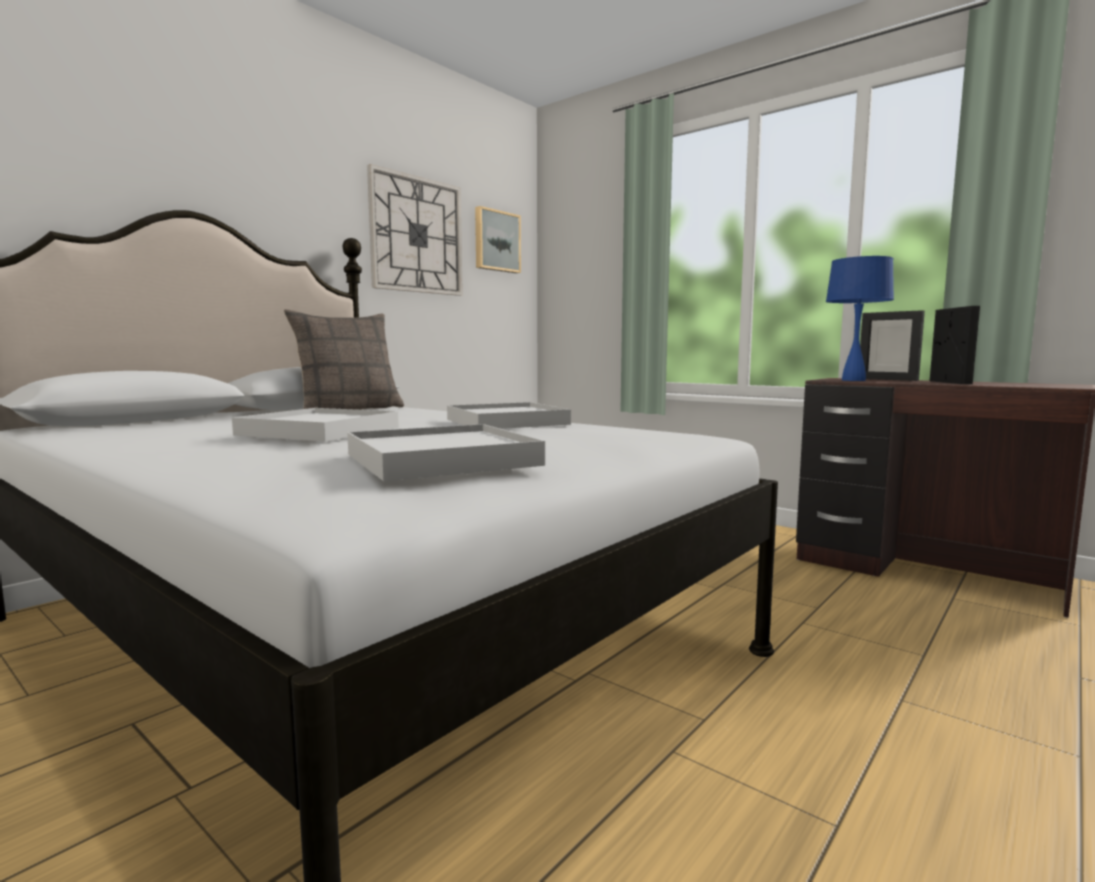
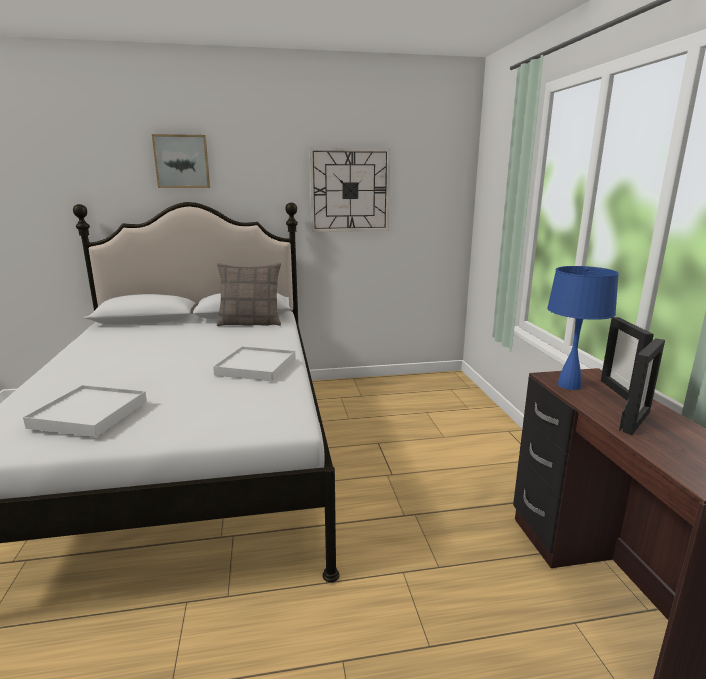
camera: 40 degrees right, 10 degrees up
(319, 431) = (151, 359): white tray -> none
(496, 241) = (428, 184): picture -> picture (182, 161)

